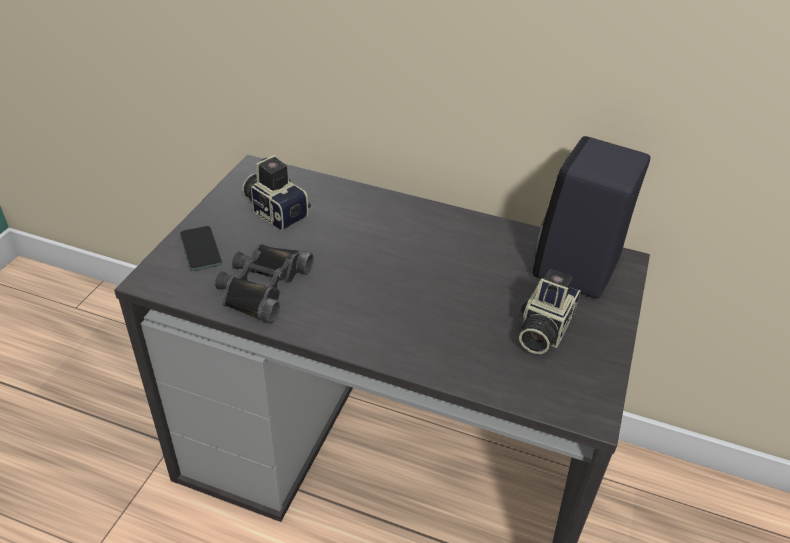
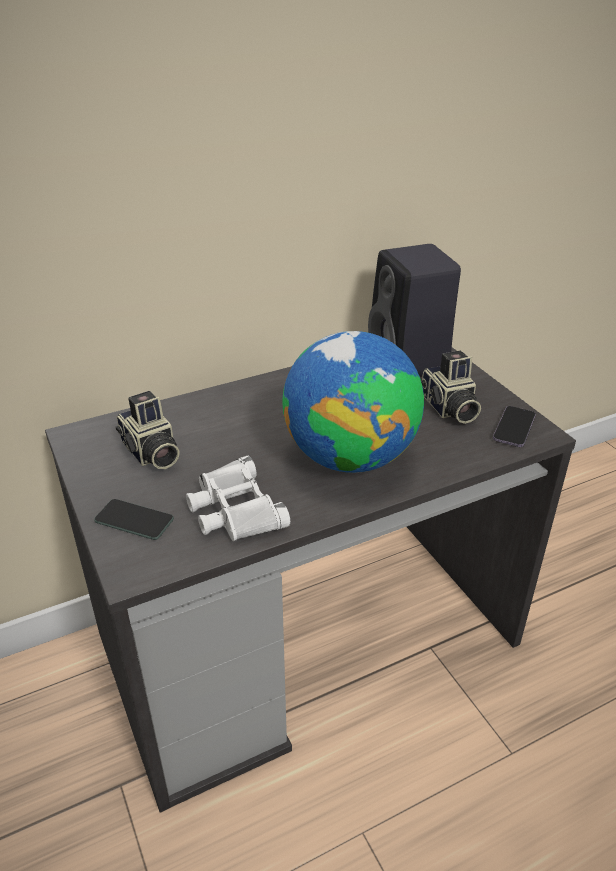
camera: 45 degrees left, 5 degrees down
(262, 286) = (234, 509): black binoculars -> white binoculars
(276, 211) = (150, 453): camera -> camera turned 120 degrees counterclockwise
(395, 309) = (350, 457): none -> globe
(572, 389) = (514, 428): none -> phone

